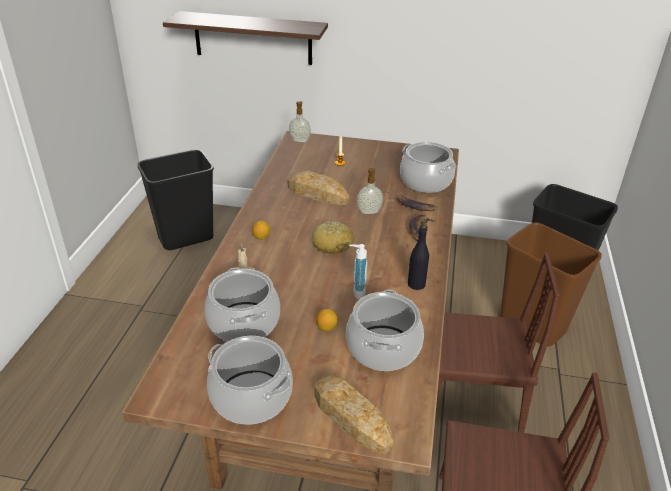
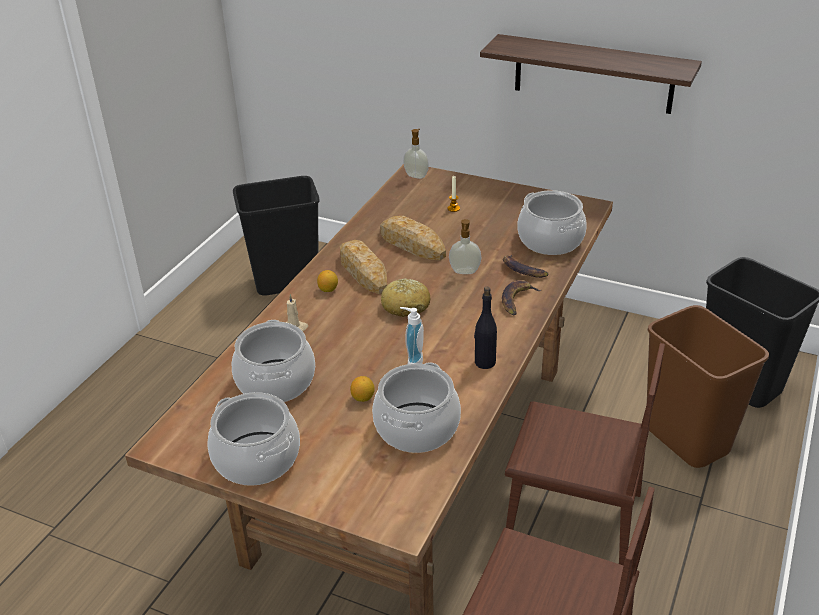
camera: 15 degrees right, 0 degrees up
(253, 38) = (378, 46): shelf -> shelf (593, 74)
(351, 418) = (352, 494): bread -> bread (363, 272)

